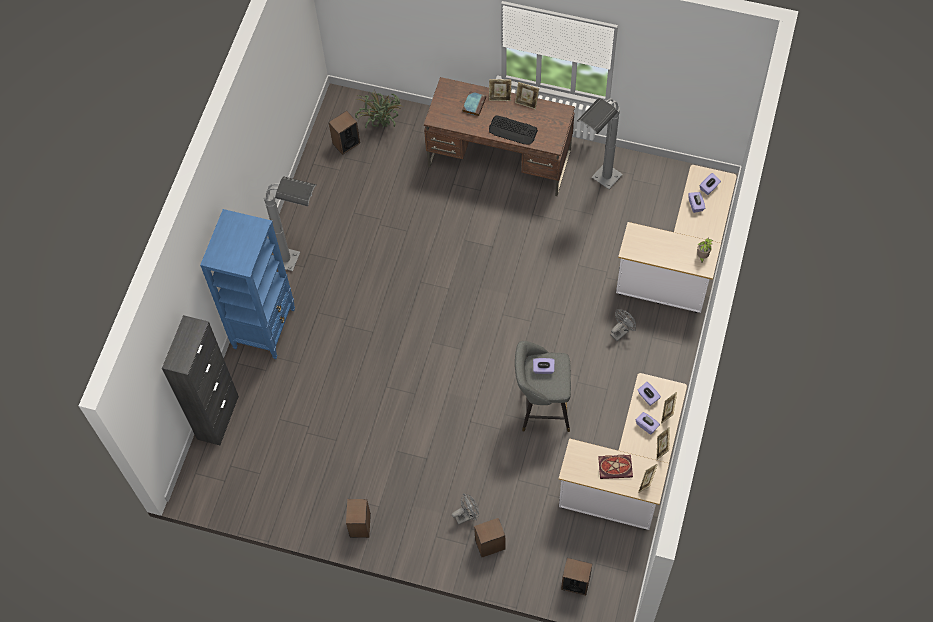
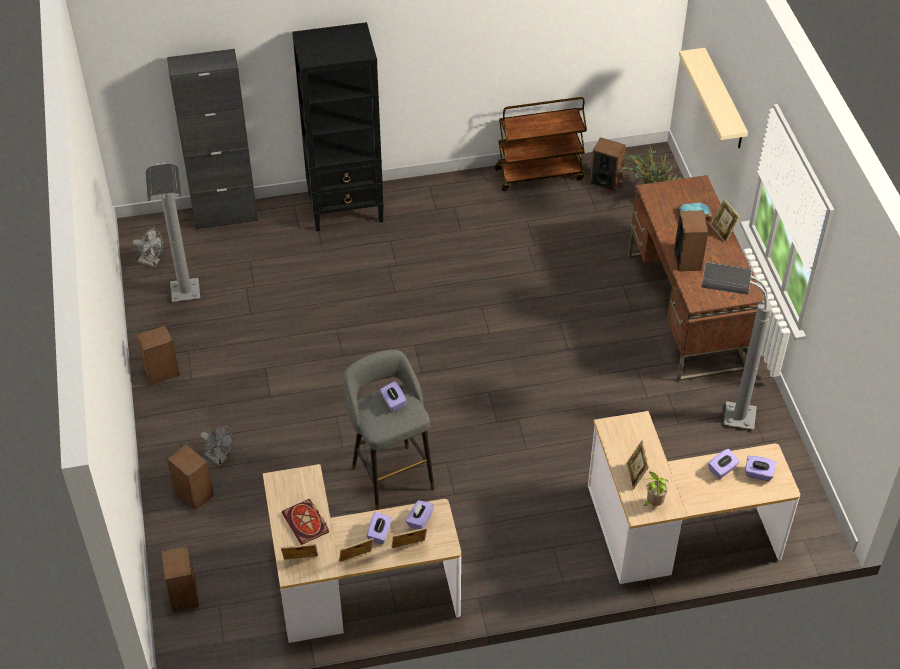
camera: 60 degrees right, 15 degrees down
(264, 328) = (346, 209): blue bookcase -> black bookcase
(302, 263) = (439, 206): grey floor lamp -> grey floor lamp (187, 307)
(310, 181) = (539, 174): none -> brown cart
(416, 27) = (724, 100): none -> beige shelf
(513, 130) = (687, 259): keyboard -> speaker
(526, 102) = (734, 257): picture frame -> picture frame (635, 476)
(621, 331) = (540, 513): grey fan -> grey fan (152, 262)

